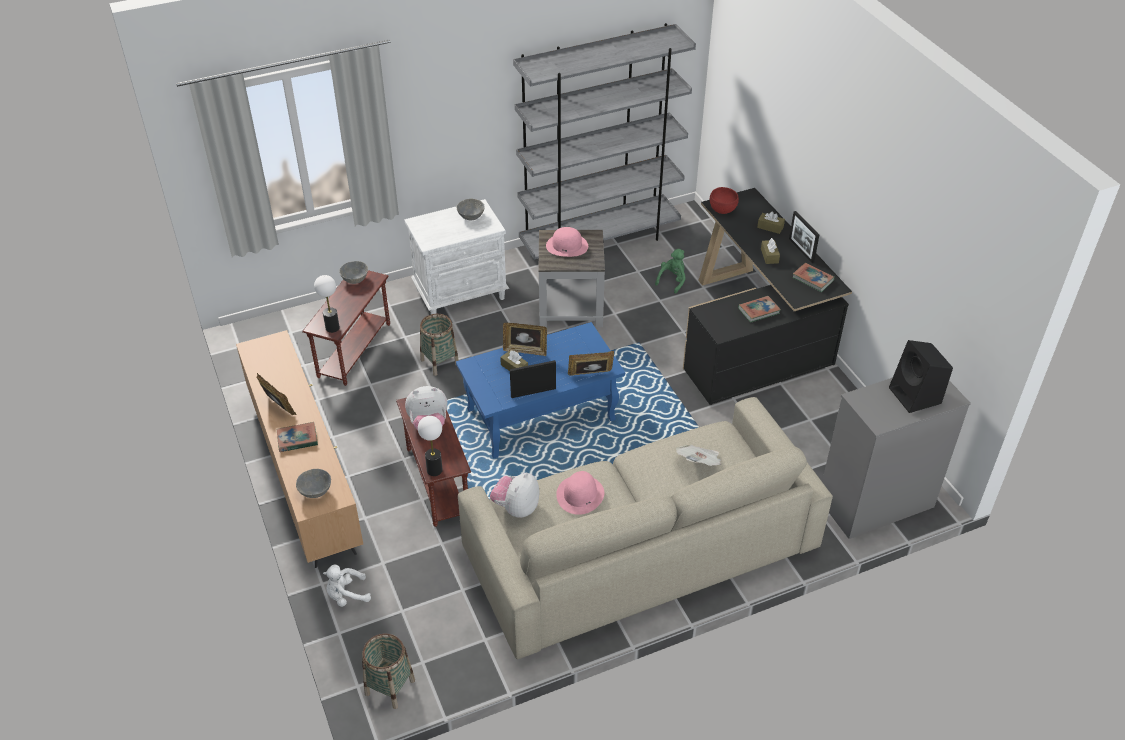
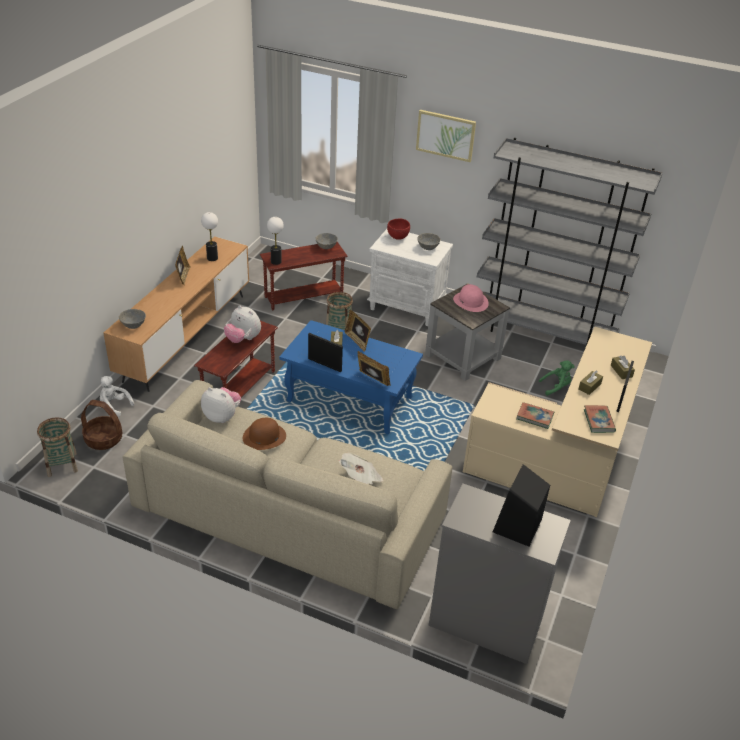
camera: 45 degrees right, 5 degrees down
(297, 439) = (166, 296): book -> none
(389, 631) = (104, 439): none -> basket
(434, 470) = (208, 362): table lamp -> table lamp (212, 258)
(441, 86) = (445, 135): none -> picture
(516, 508) = (222, 416): plush toy -> plush toy turned 45 degrees clockwise
(580, 494) = (264, 437): pink hat -> brown hat
(722, 210) = (601, 340): red bowl -> red bowl (397, 237)
(753, 335) = (563, 456): black desk -> beige desk

